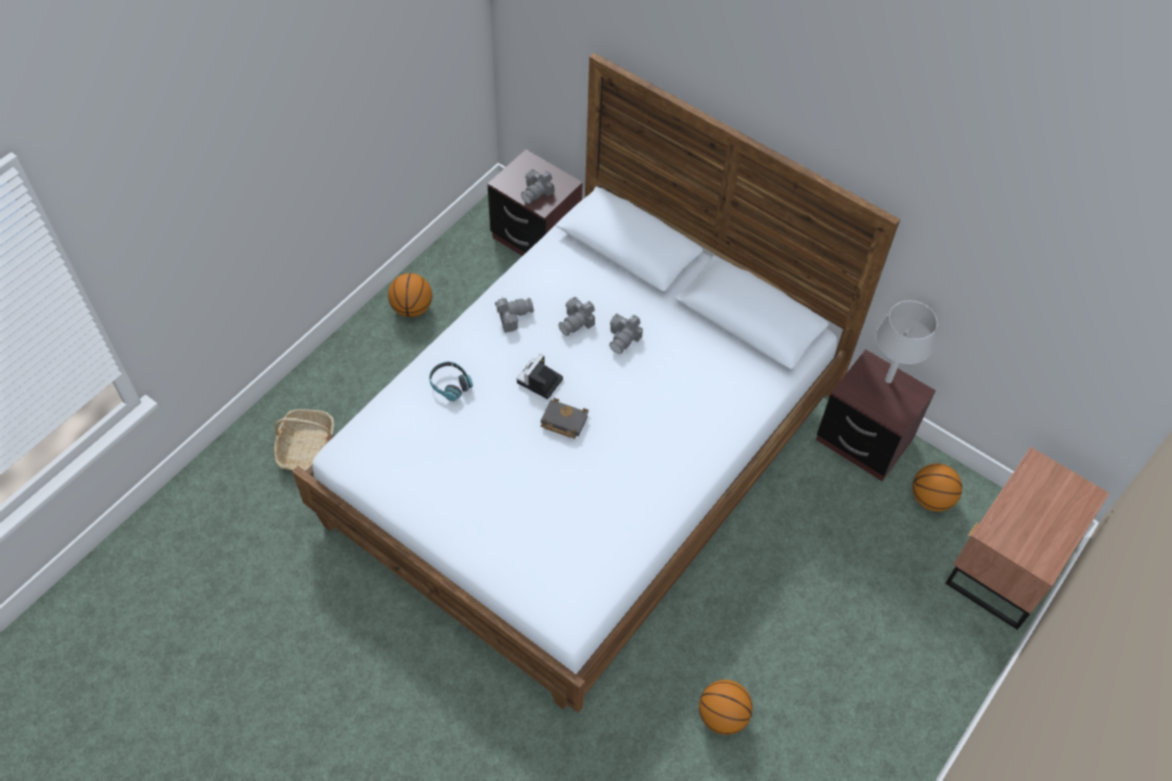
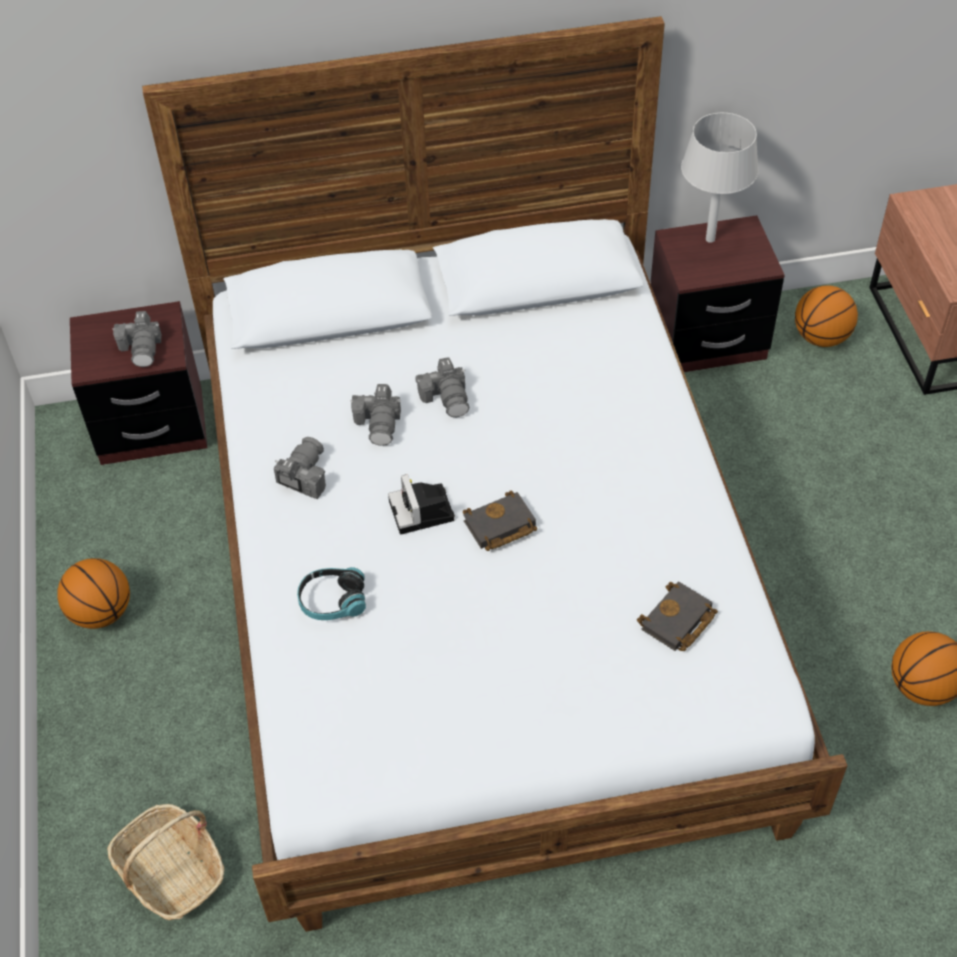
camera: 45 degrees left, 5 degrees down
(579, 543) = (677, 622): none -> black book

